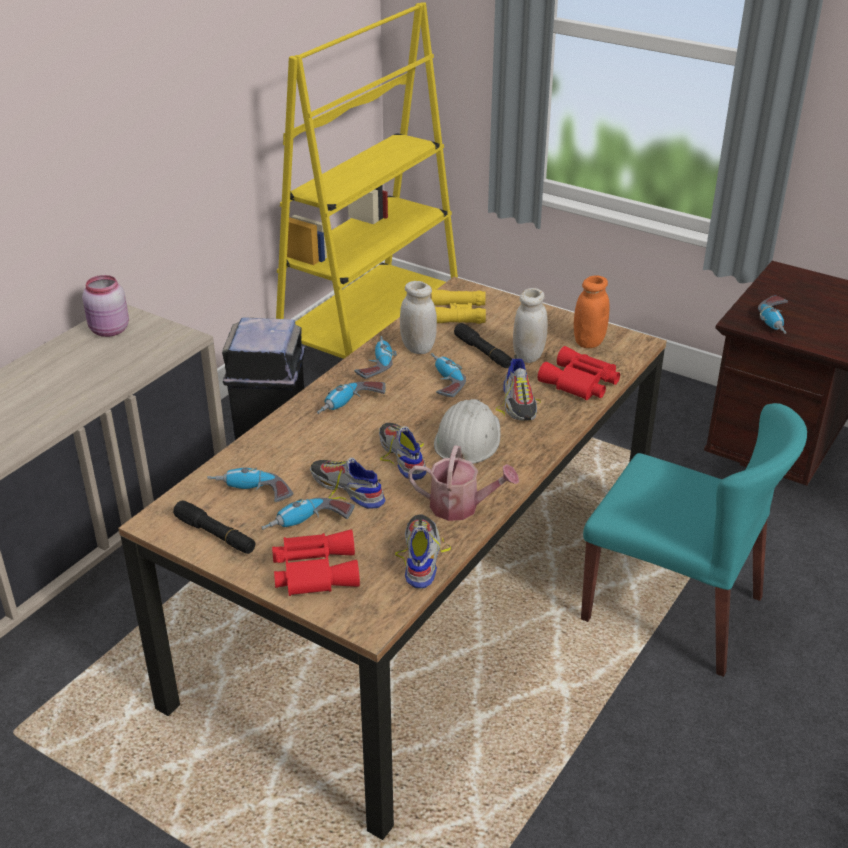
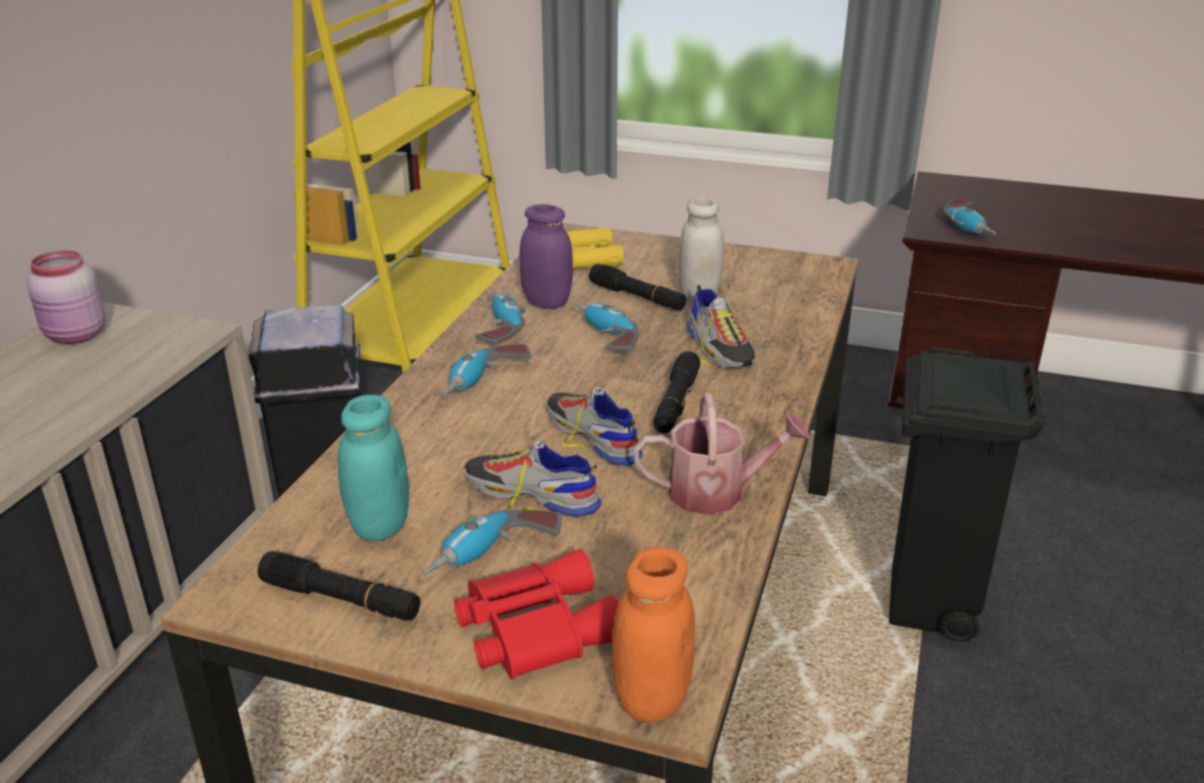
camera: 15 degrees left, 5 degrees down
(251, 494) = (379, 525): power drill -> turquoise jar
(418, 348) = (547, 302): white jar -> purple jar
(420, 555) = (695, 573): shoe -> none
(467, 440) = (676, 403): white hard hat -> black flashlight
(580, 383) = (784, 316): red binoculars -> none
(588, 342) = (766, 270): orange jar -> orange jar (651, 699)
(674, 609) = (929, 607): turquoise chair -> black trash can

